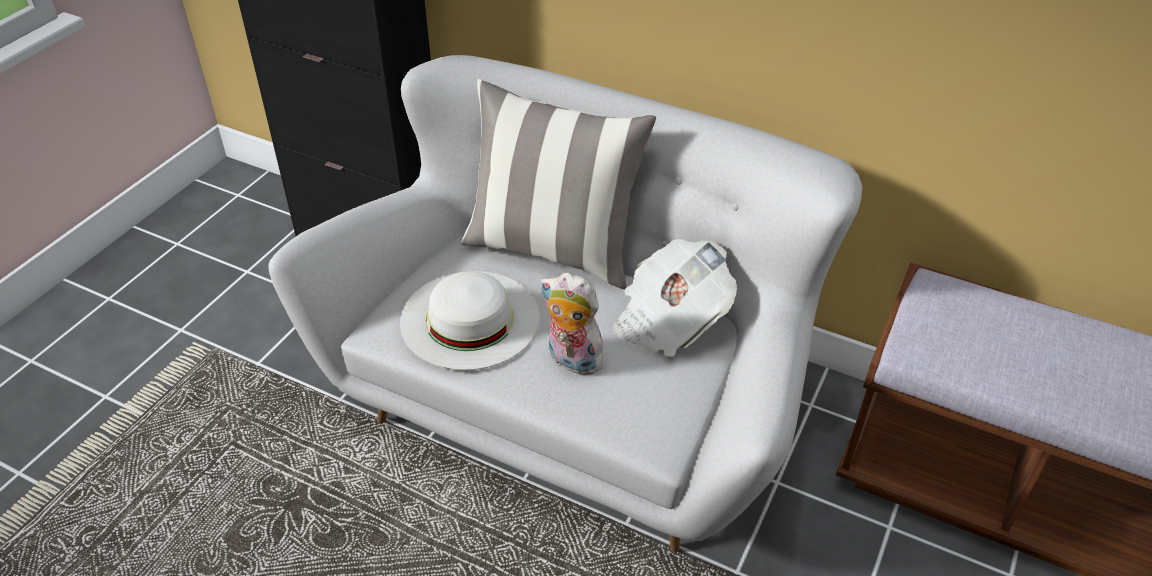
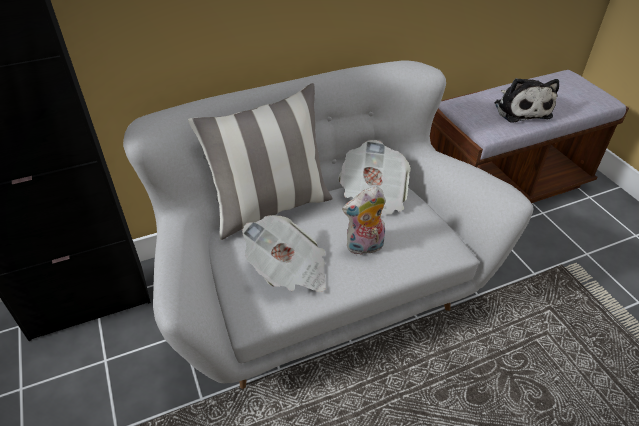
camera: 50 degrees left, 0 degrees up
(469, 319) = (288, 270): white hat -> newspaper
(1031, 359) = (521, 109): none -> plush toy

